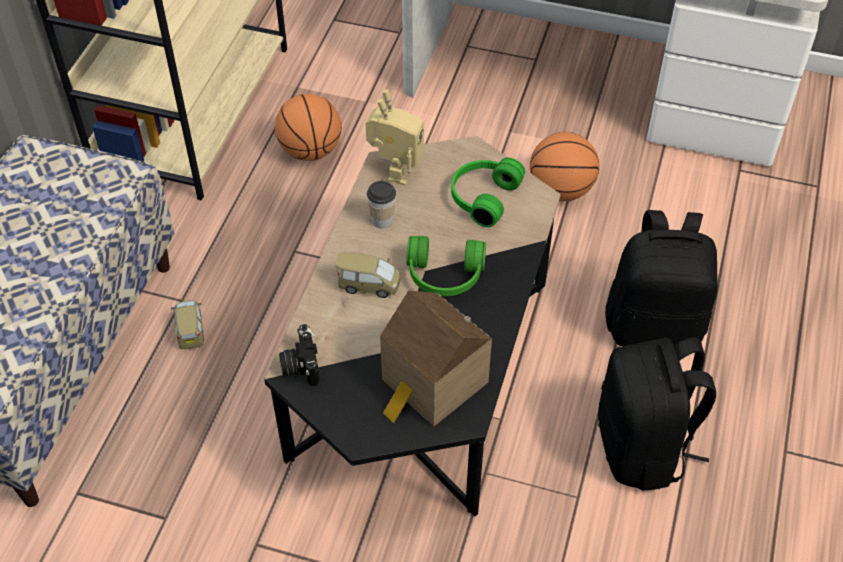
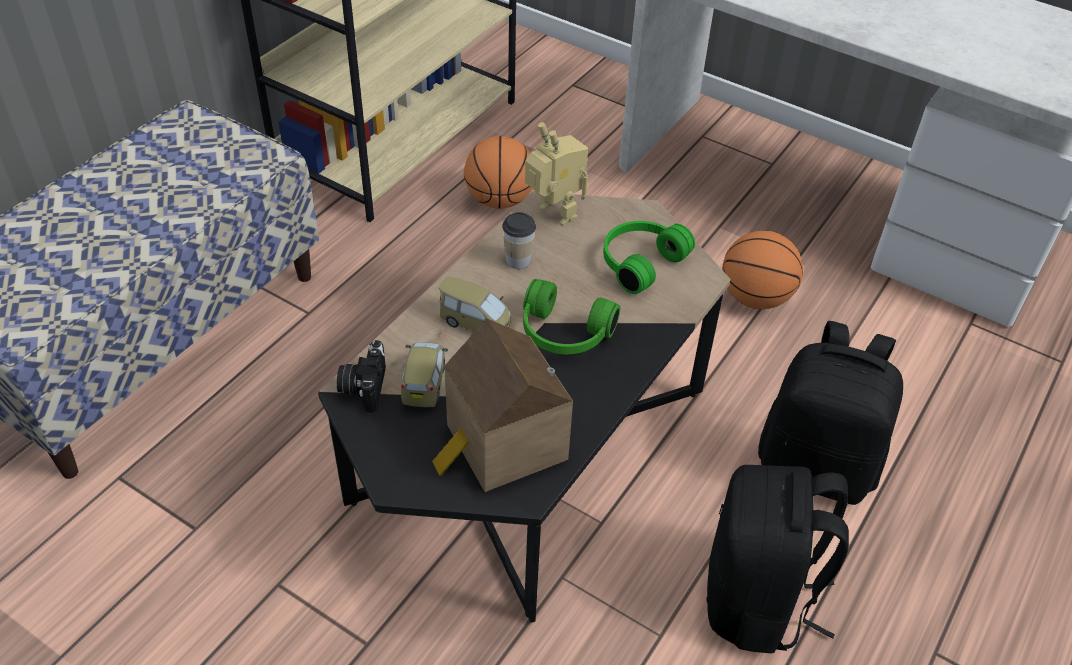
camera: 15 degrees right, 5 degrees down
(190, 330) = (304, 344): toy car -> toy car (424, 383)
(395, 171) = (553, 215): toy robot -> toy robot turned 75 degrees counterclockwise

